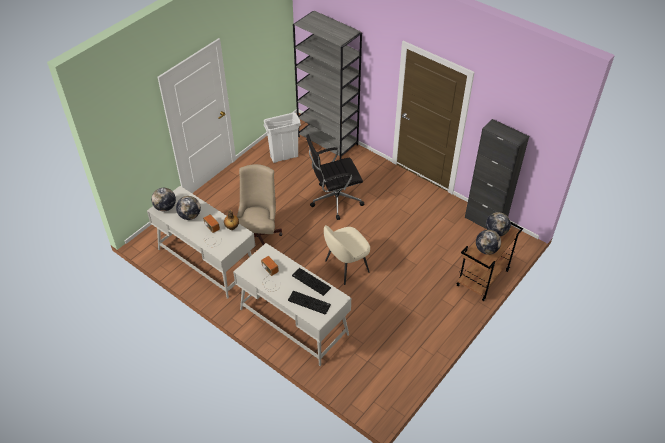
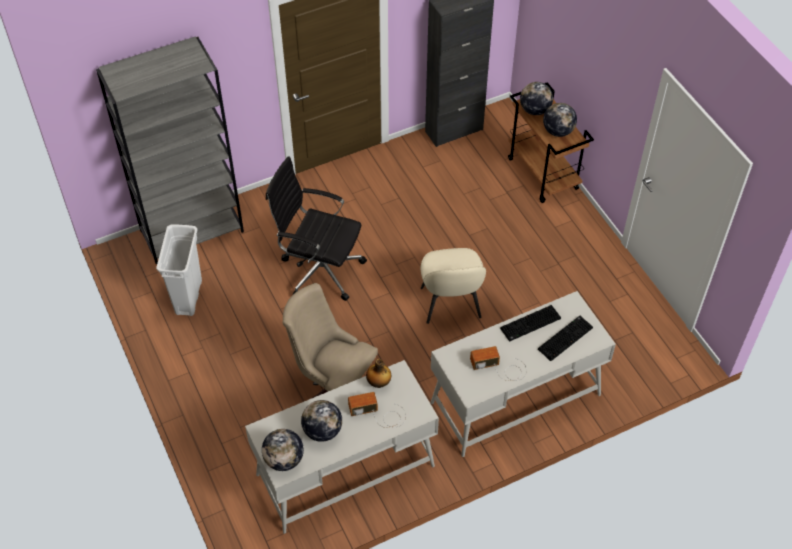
camera: 65 degrees left, 5 degrees up
(334, 200) = (319, 269): black office chair -> black office chair turned 105 degrees clockwise

